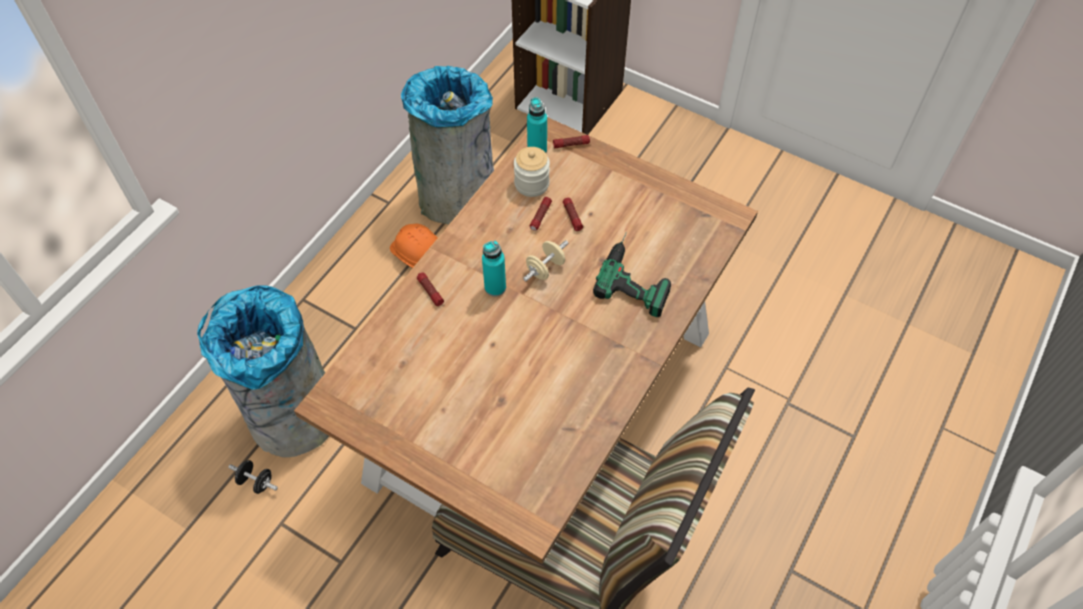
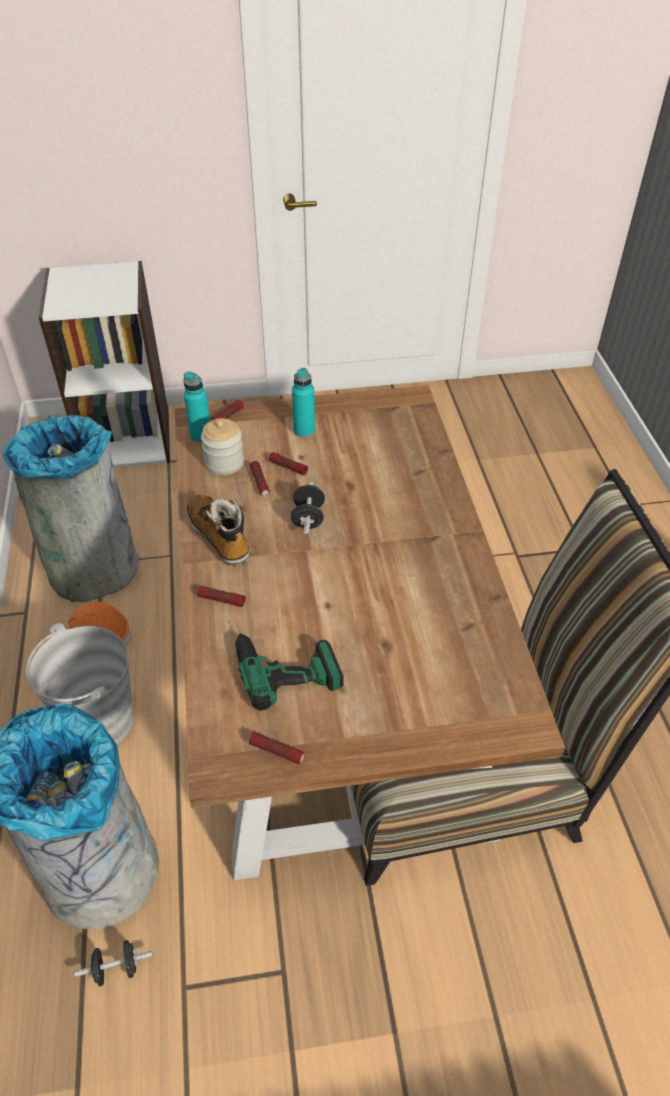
camera: 40 degrees left, 10 degrees down
(366, 419) = (277, 751): none -> flashlight
(370, 316) = (99, 722): none -> grey bucket
(473, 243) = (220, 537): none -> boot
(495, 287) = (279, 559): turquoise bottle -> turquoise bottle (304, 431)
(545, 268) = (308, 518): beige dumbbell -> black dumbbell
(637, 275) = (390, 479): power drill -> power drill (282, 658)

